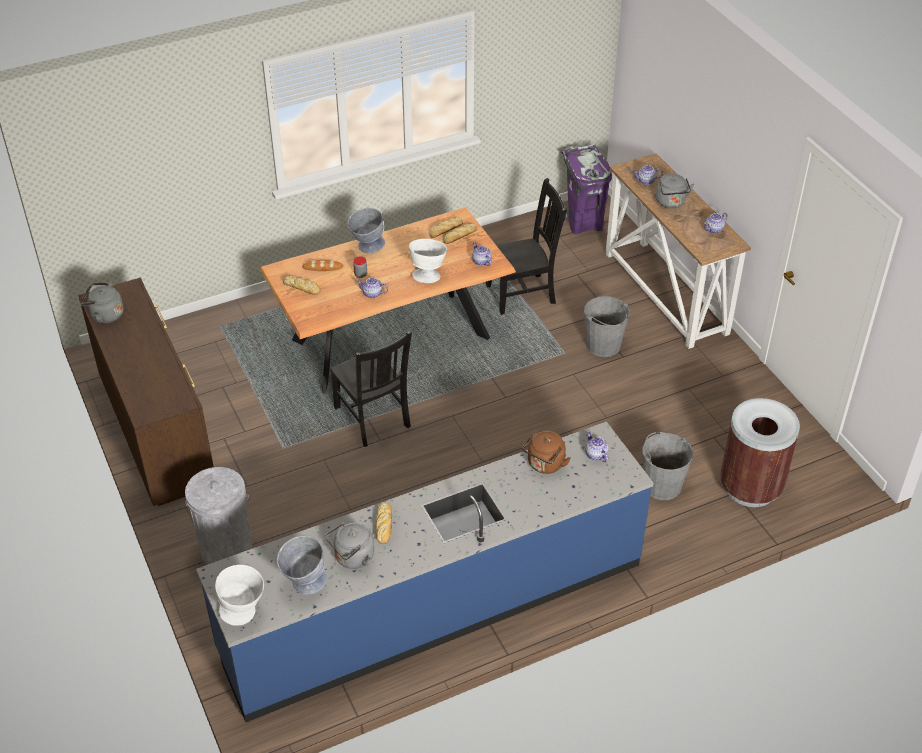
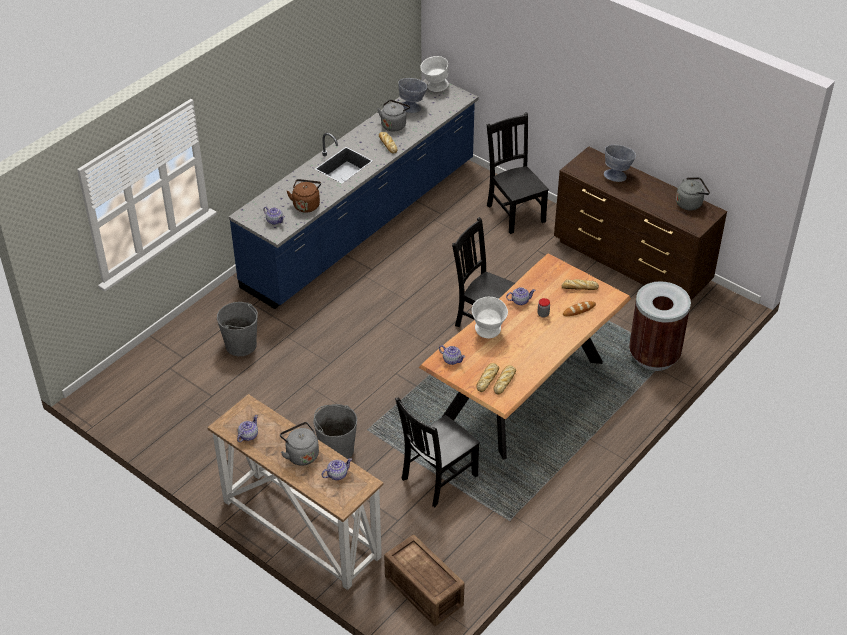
camera: 155 degrees right, 0 degrees up
(226, 551) = (515, 212): grey trash can -> black chair
(366, 247) = (559, 341): grey bowl -> grey bowl (617, 175)
(583, 223) = (423, 592): purple trash can -> crate
(750, 487) = (171, 365): brown trash can -> brown trash can (654, 356)

